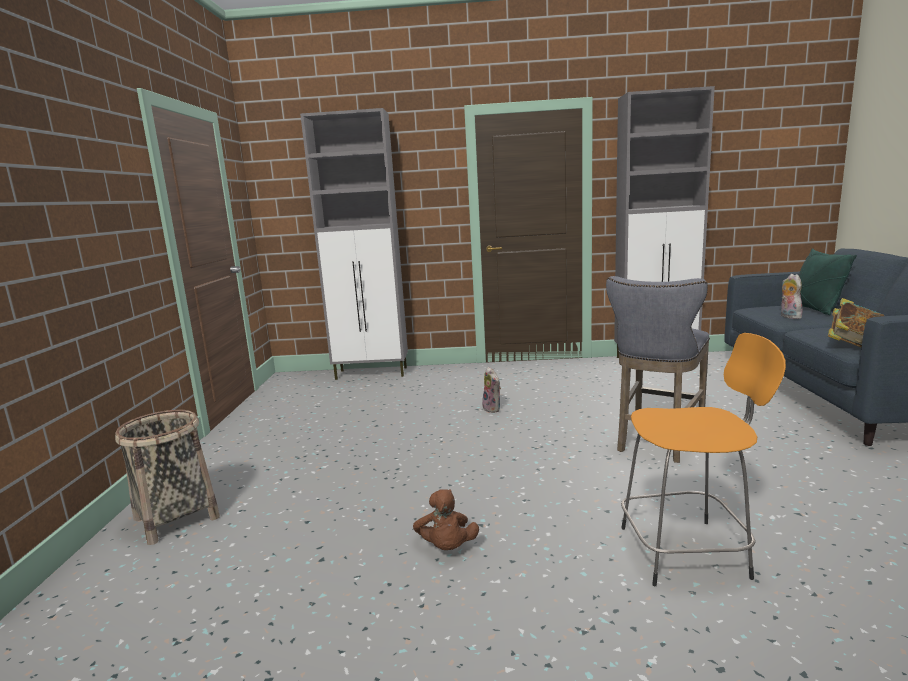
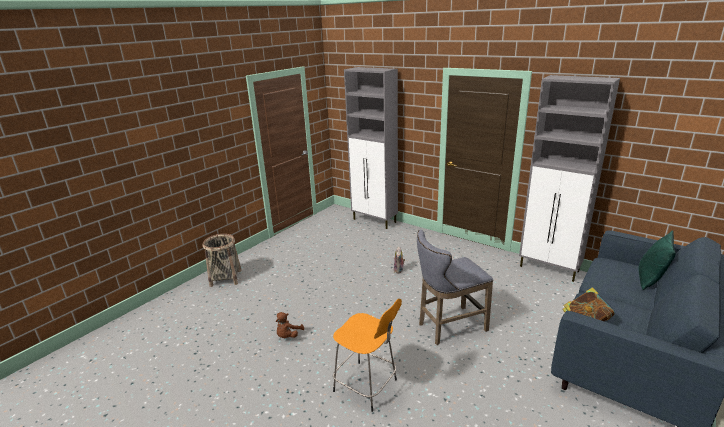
camera: 35 degrees right, 10 degrees up
(788, 316) = (610, 279): plush toy -> none

